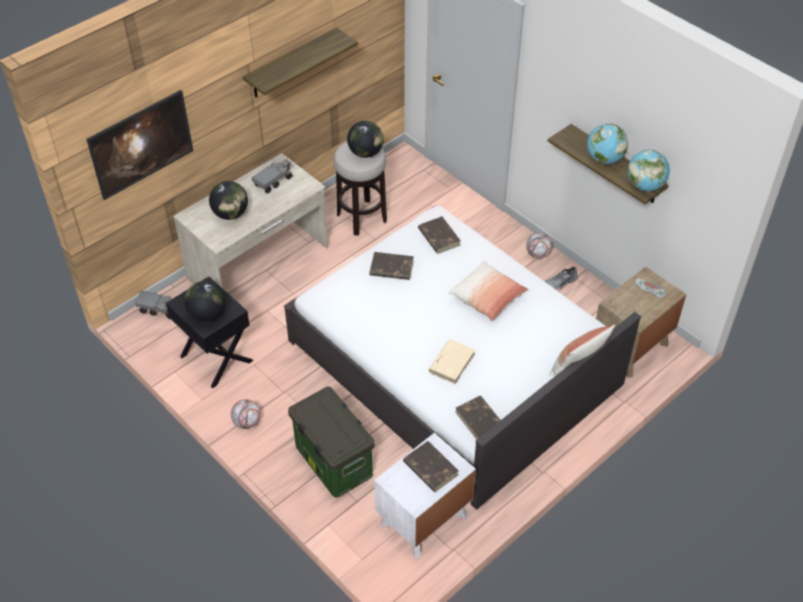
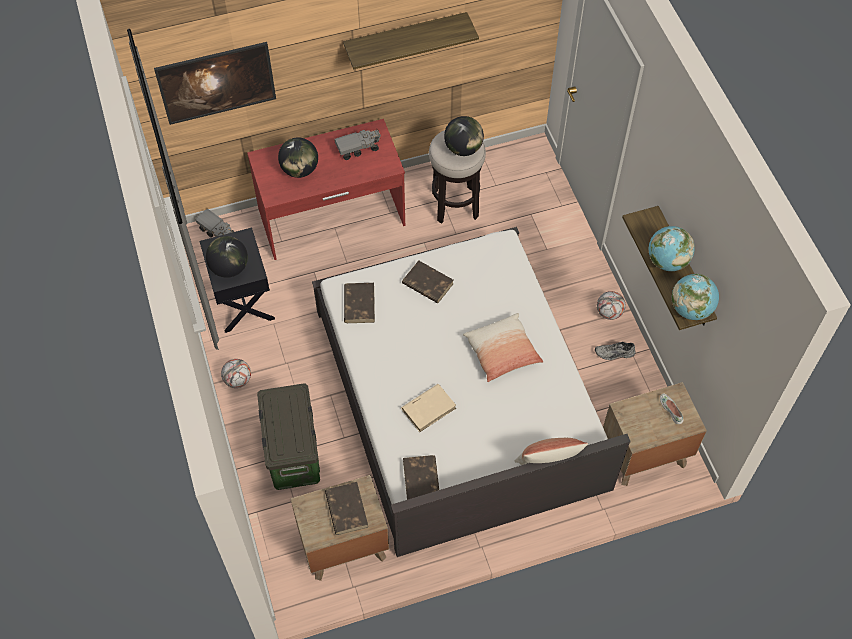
camera: 25 degrees right, 10 degrees up
(259, 263) = (332, 218): beige desk -> red desk
(423, 520) = (343, 545): white nightstand -> brown nightstand
(438, 237) = (492, 267): brown book -> brown book (359, 304)

